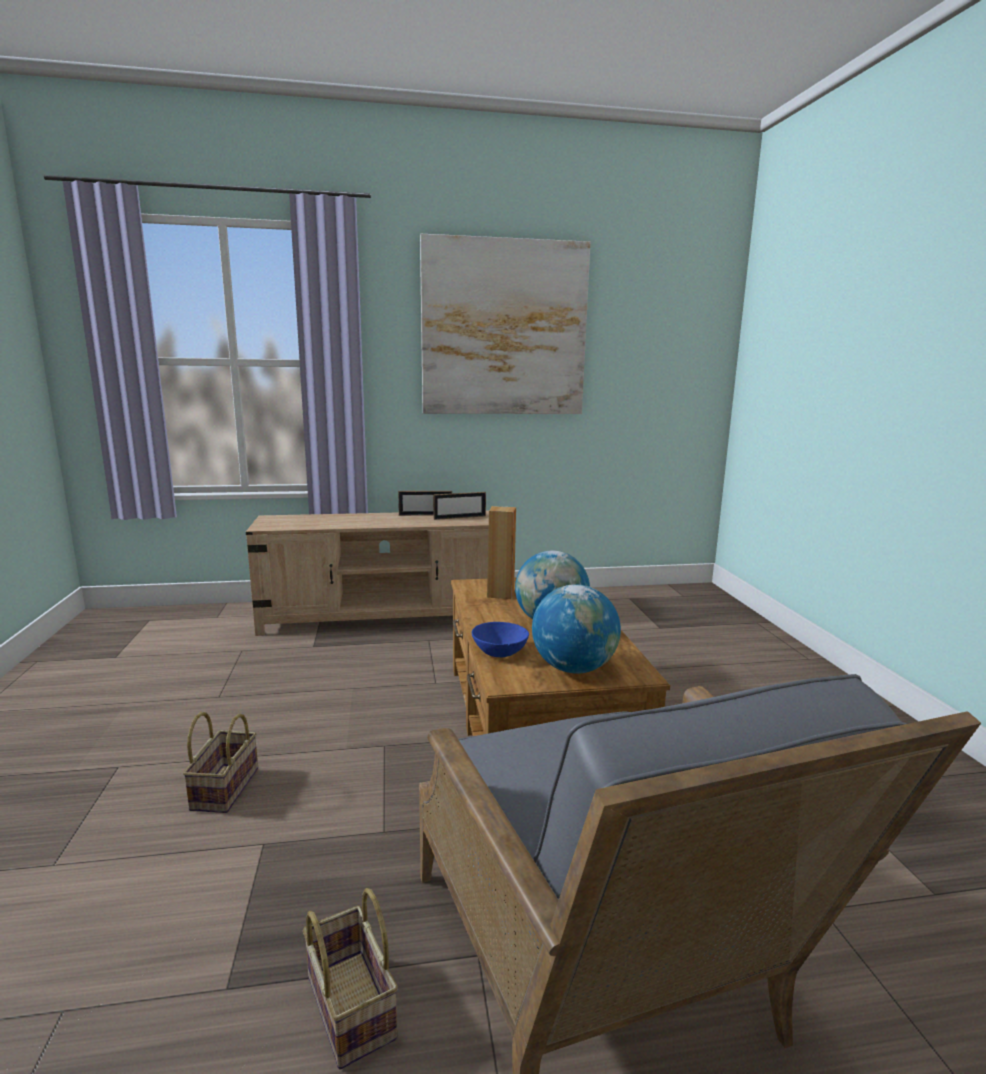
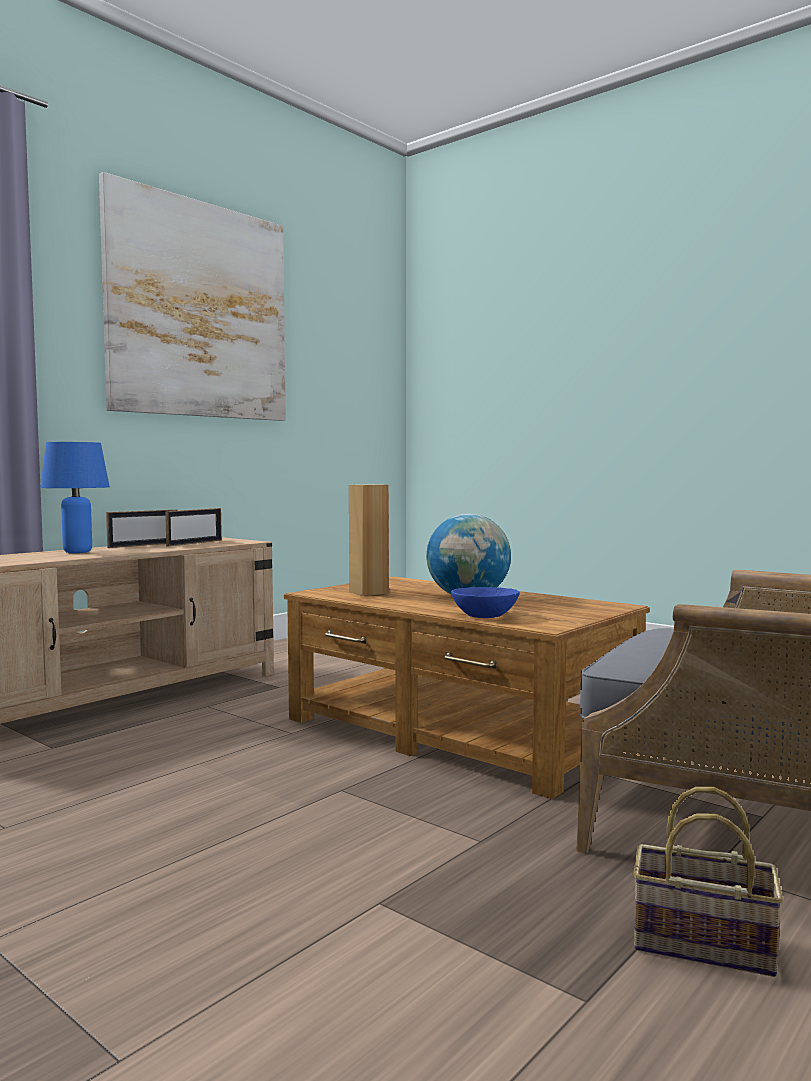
camera: 40 degrees left, 10 degrees down
(224, 787) = (220, 888): basket -> none
(370, 518) = (77, 552): none -> blue table lamp
(573, 668) = (567, 611): globe -> none

